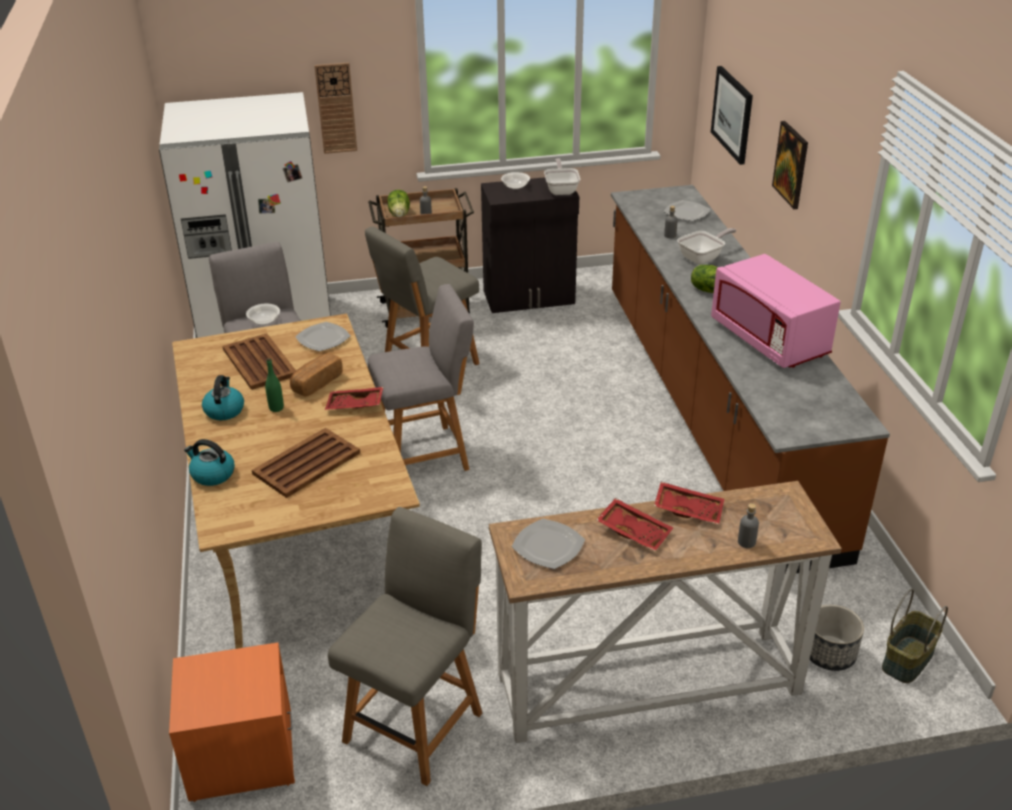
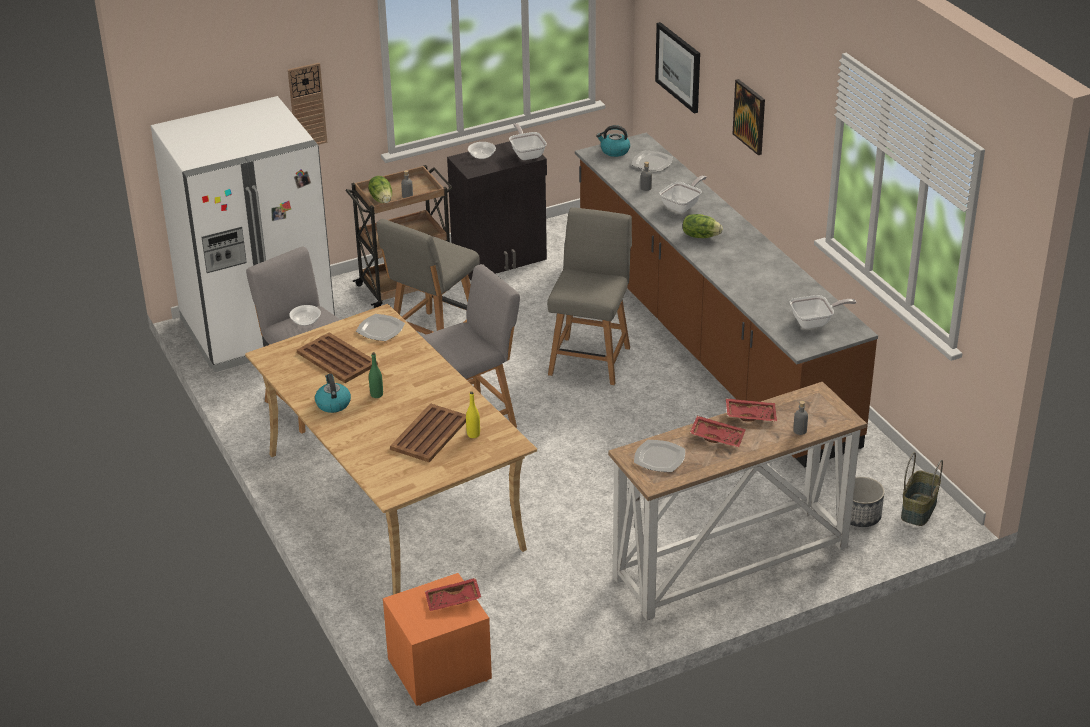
camera: 15 degrees left, 0 degrees up
(212, 474) = (357, 455): kettle -> kettle (614, 151)
(316, 383) = (398, 368): bread -> none
(355, 406) = (442, 382): red tray -> red tray (453, 601)
(355, 473) = (473, 434): none -> yellow bottle
(416, 723) = (564, 622): grey chair -> grey chair (590, 359)
(769, 339) = (763, 273): pink microwave -> none
(814, 405) = (815, 322): none -> frying pan

